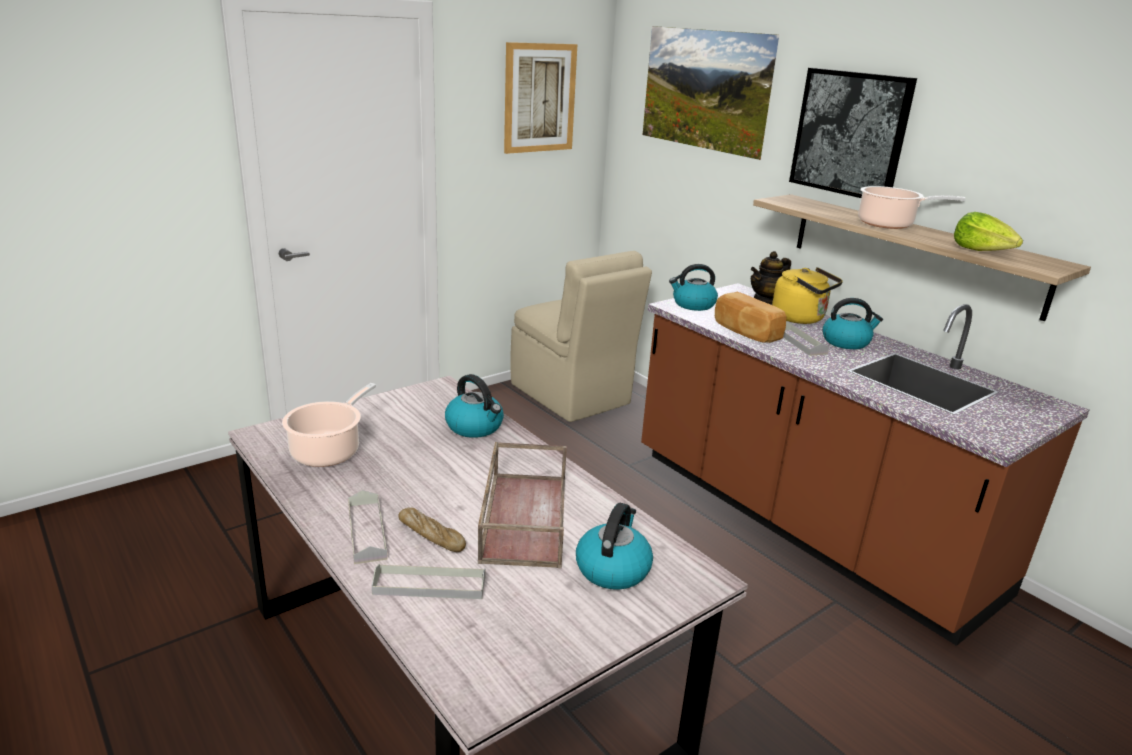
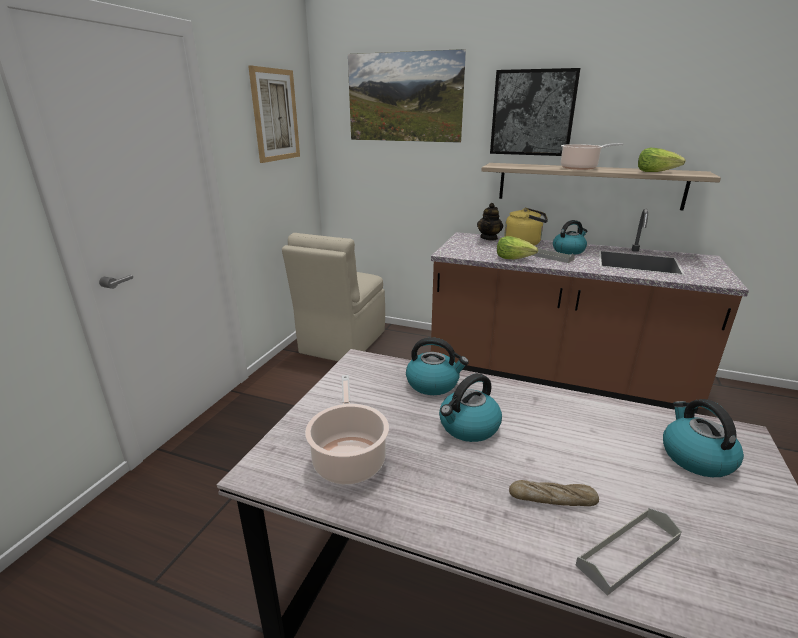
camera: 30 degrees left, 0 degrees up
(367, 531) = (500, 526): grey tray -> none
(523, 517) = (581, 444): brown tray -> none
(571, 395) = (341, 343): beige chair -> beige chair turned 90 degrees clockwise
(693, 305) = (457, 250): kettle -> kettle (468, 427)
(746, 332) = (513, 258): bread -> lettuce

